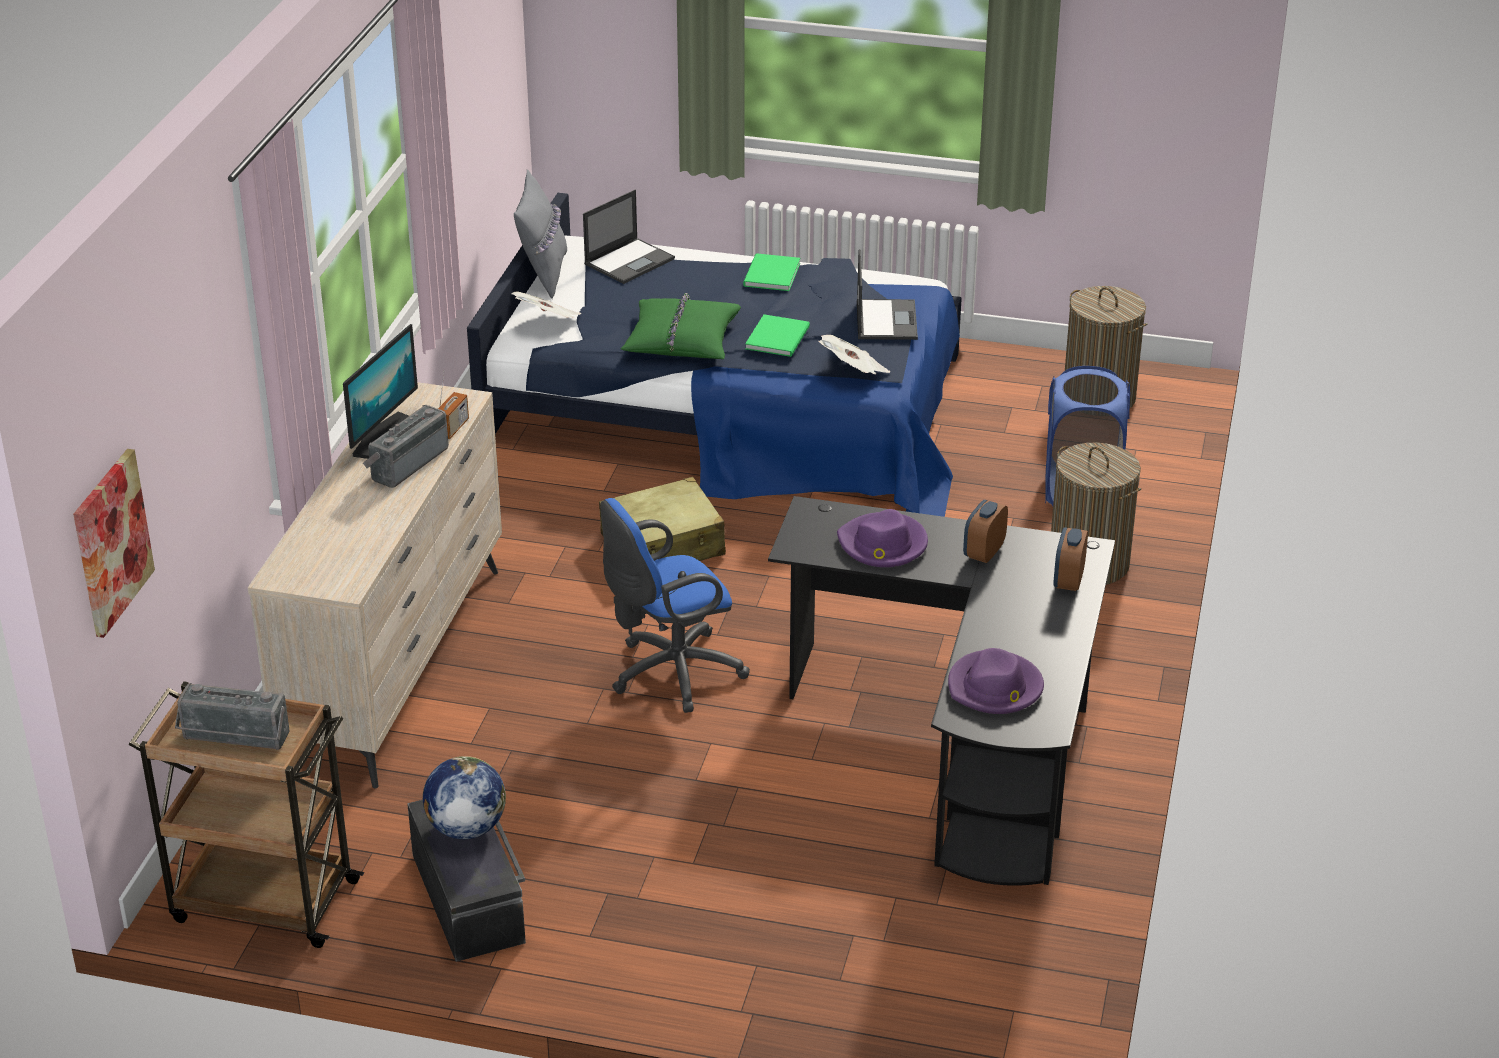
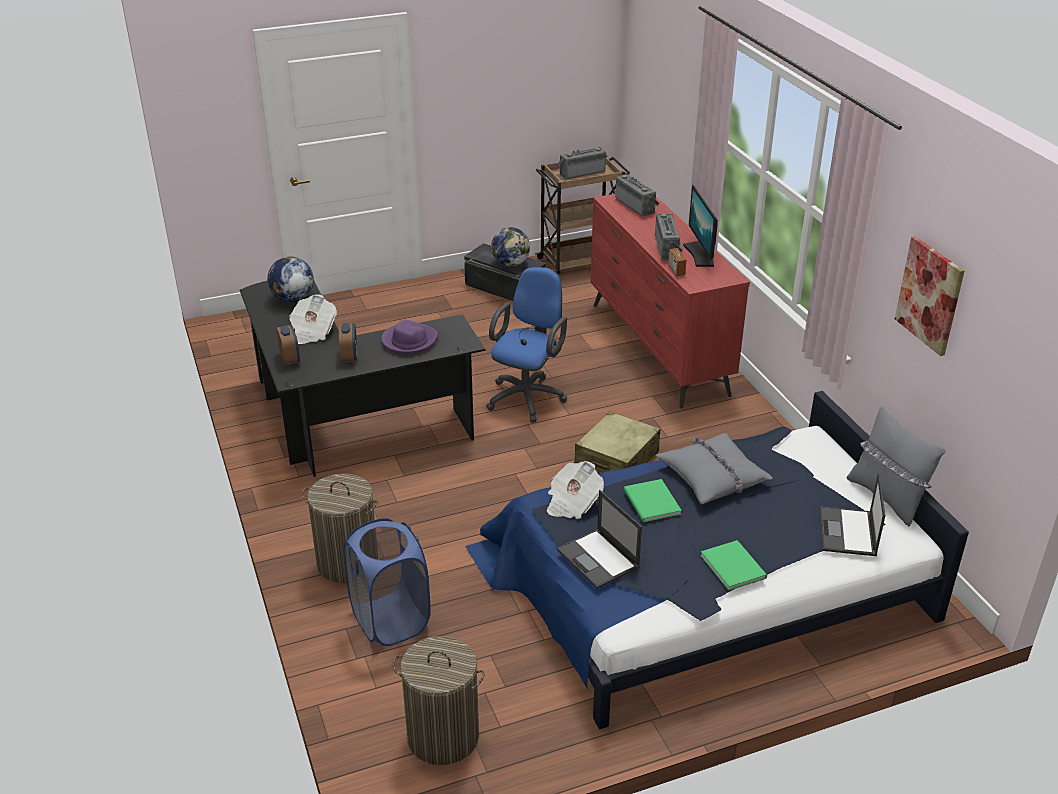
camera: 145 degrees right, 0 degrees up
(111, 542) = (640, 85): picture -> picture (930, 295)
(323, 556) = (637, 205): none -> radio
(398, 666) = (658, 349): beige dresser -> red dresser
(548, 321) = (814, 453): newspaper -> newspaper (312, 332)
(681, 340) = (713, 476): green pillow -> grey pillow
(995, 687) = (292, 299): purple hat -> globe

